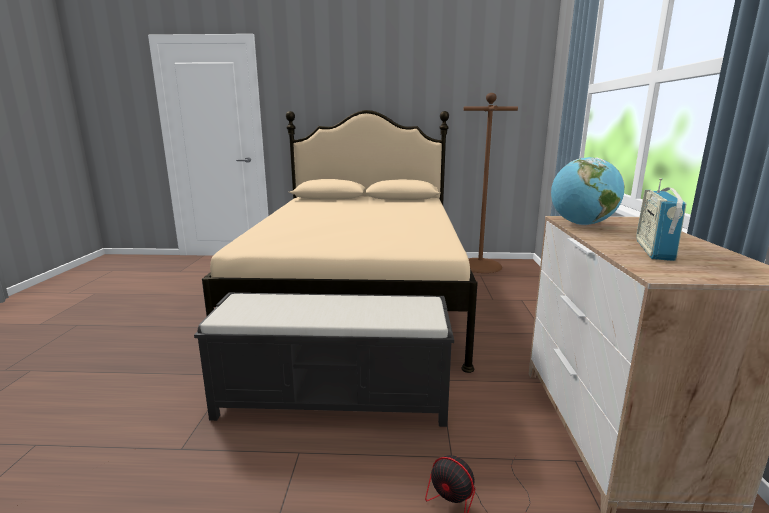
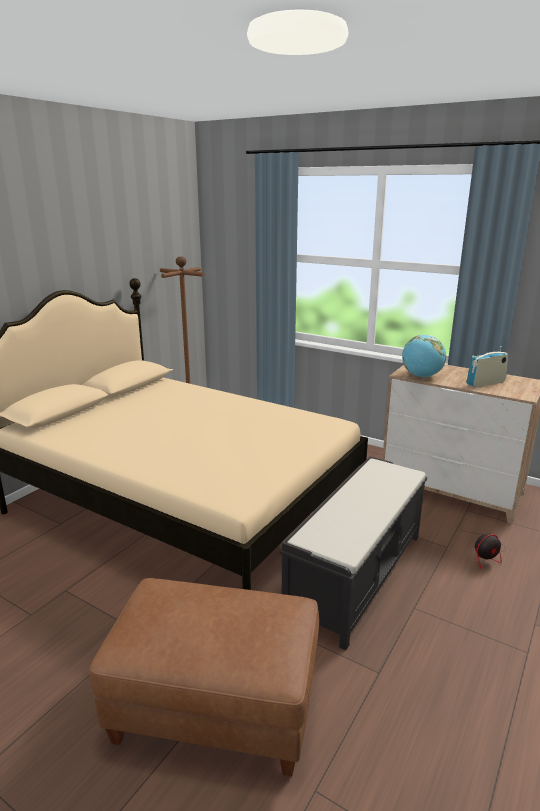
camera: 60 degrees left, 5 degrees up
(127, 376) = (213, 709): none -> brown ottoman
(654, 250) = (485, 383): radio -> radio turned 105 degrees clockwise

